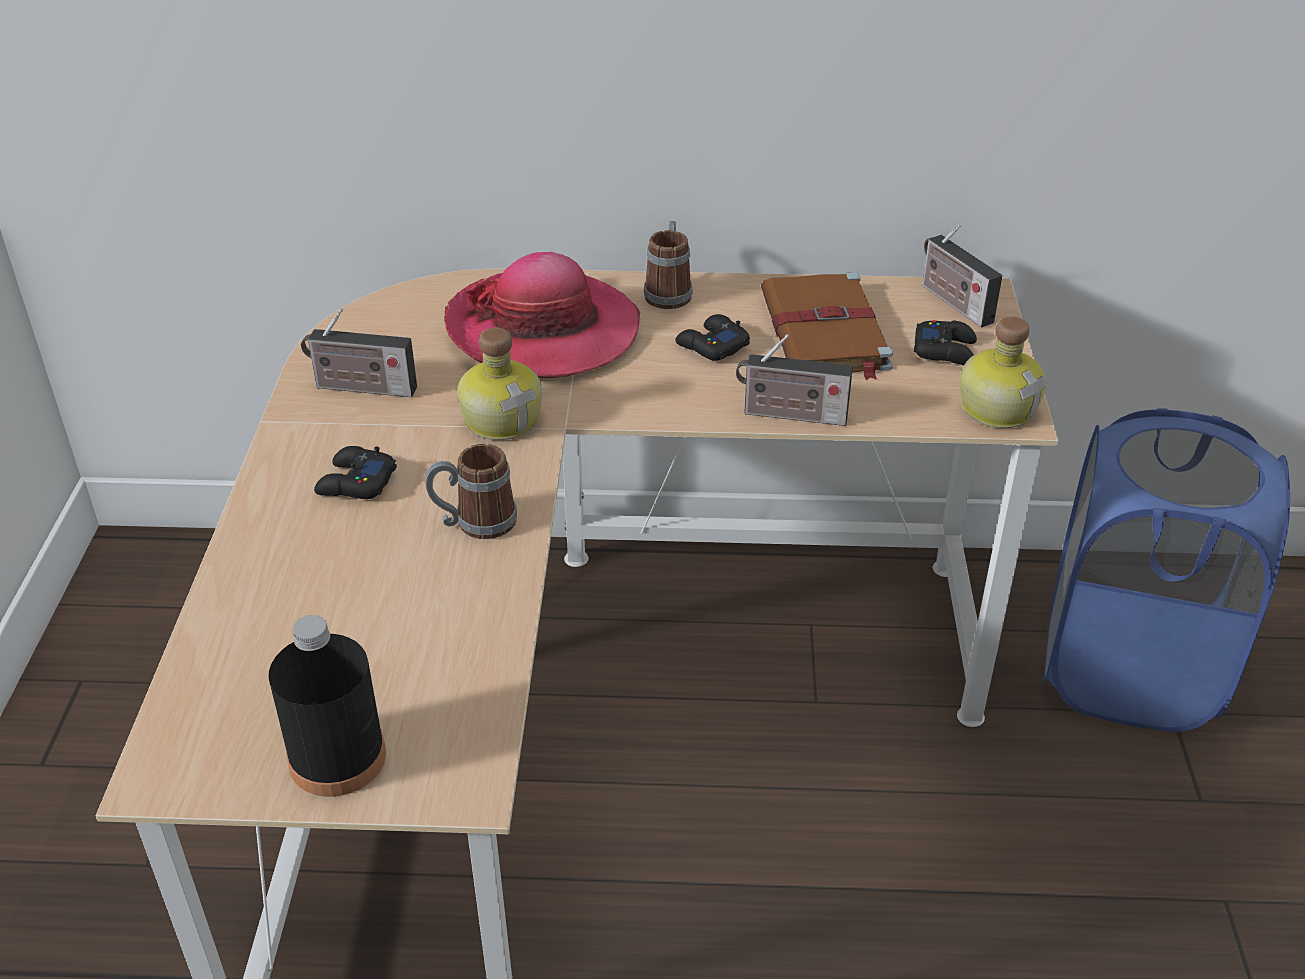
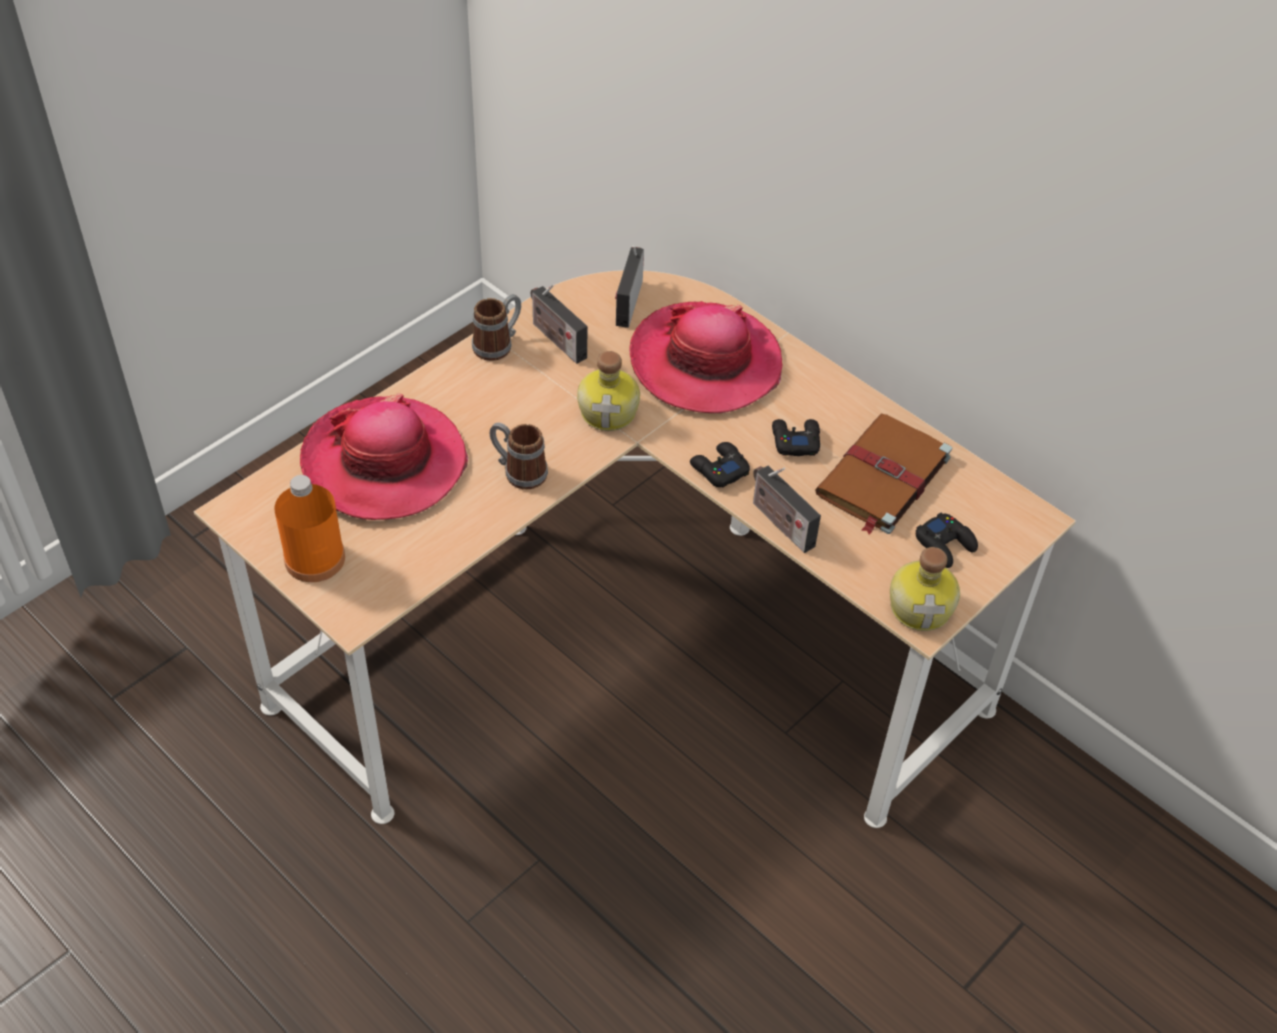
camera: 40 degrees right, 10 degrees up
(303, 606) = (384, 463): none -> hat
(337, 758) = (314, 558): black bottle -> orange bottle
(355, 483) = (486, 403): black game controller -> black game controller (719, 469)
(669, 291) = (819, 382): mug -> mug (498, 344)
(952, 302) = (1003, 512): radio -> radio (628, 300)
(1128, 669) = (1029, 873): blue laundry basket -> none

